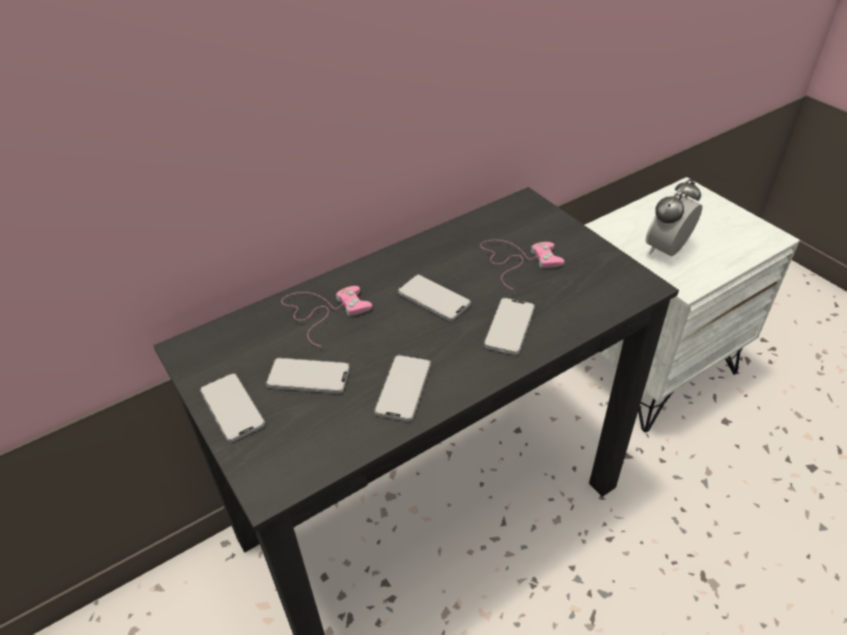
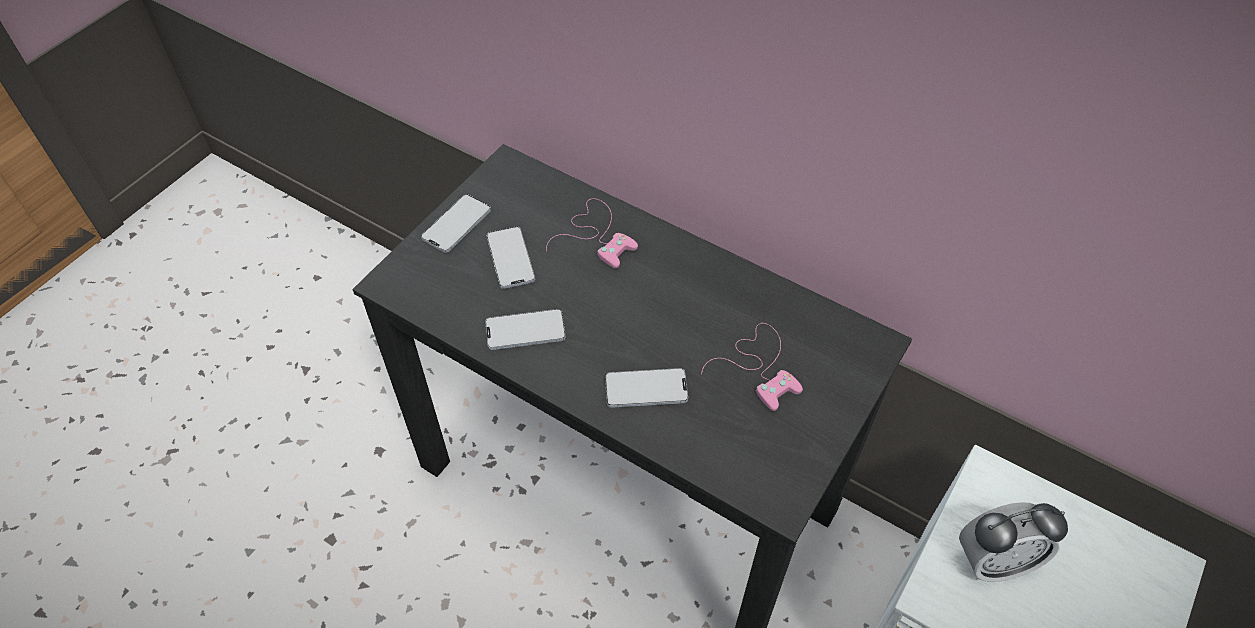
camera: 65 degrees right, 10 degrees up
(433, 298) = (656, 312): phone -> none
(666, 250) = (993, 561): alarm clock -> alarm clock turned 150 degrees clockwise

